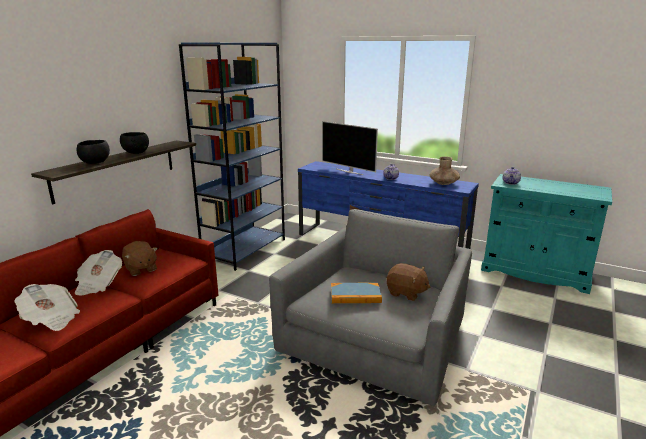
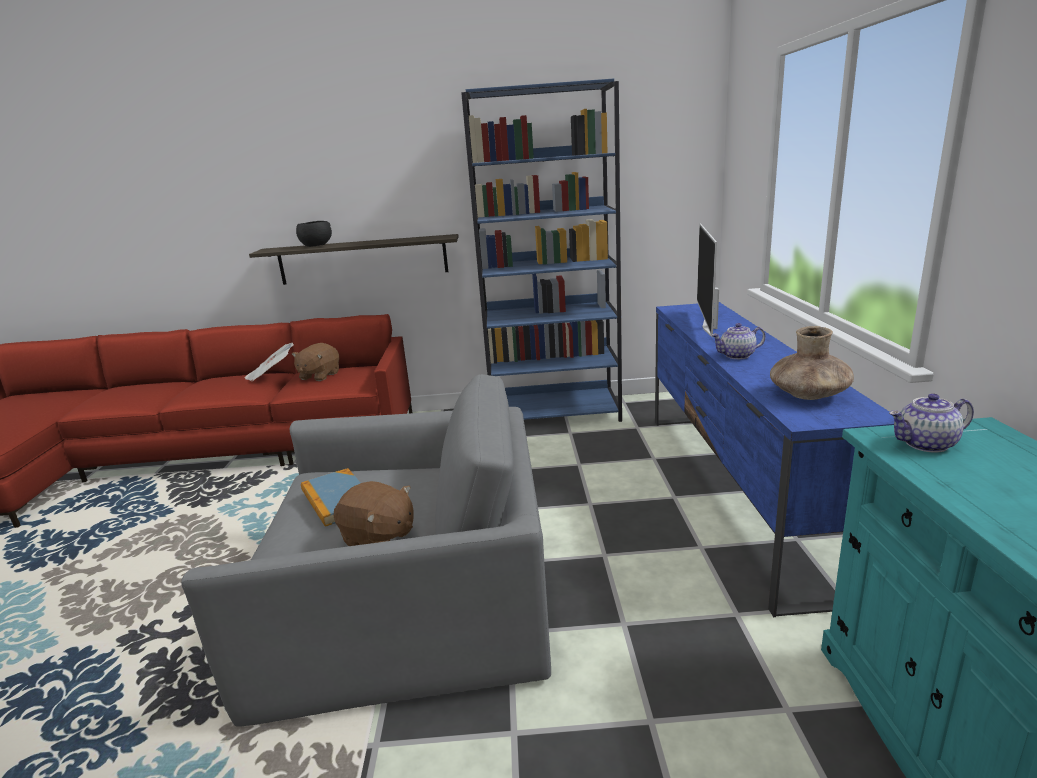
camera: 60 degrees right, 0 degrees up
(51, 319) = (196, 388): newspaper -> none
(136, 152) = (374, 241): black bowl -> none
(406, 293) = (379, 538): brown plush toy -> brown plush toy turned 60 degrees counterclockwise

